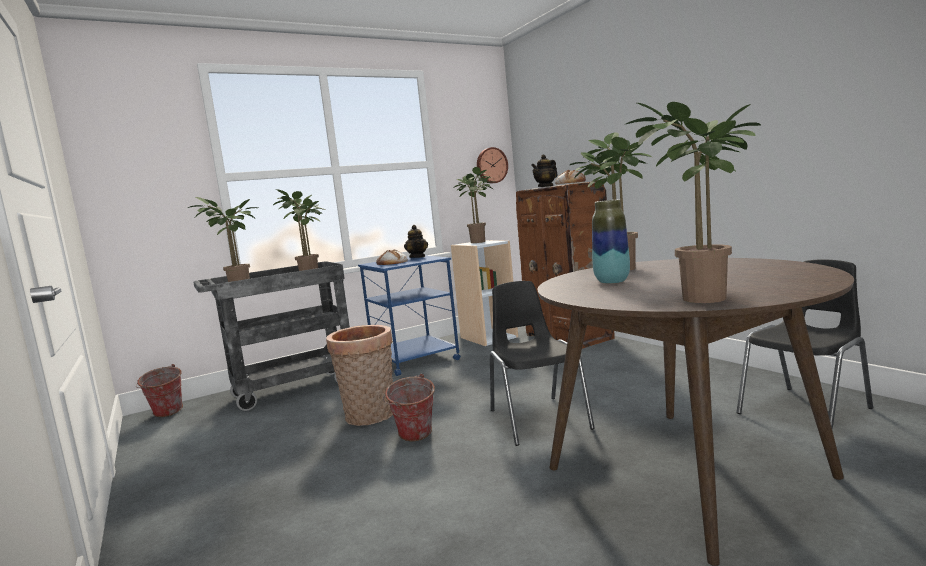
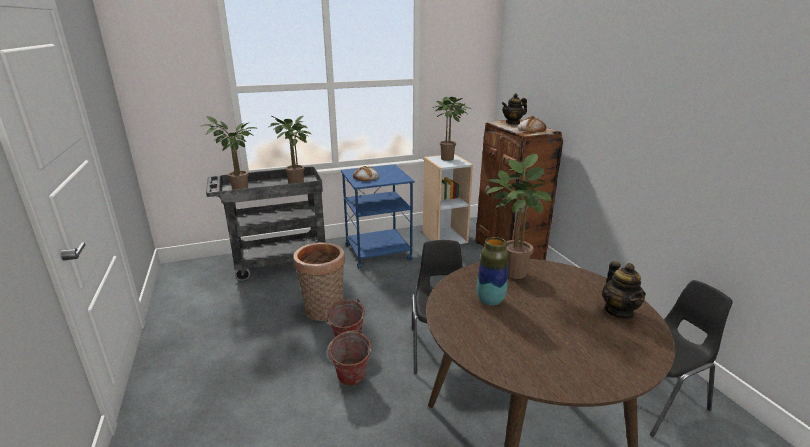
camera: 10 degrees right, 15 degrees up
(166, 414) = (188, 270): bucket -> bucket (350, 381)
(417, 257) = (390, 170): teapot -> teapot (619, 311)
(491, 165) = (474, 84): wall clock -> none
(701, 300) = (526, 370): potted plant -> none

